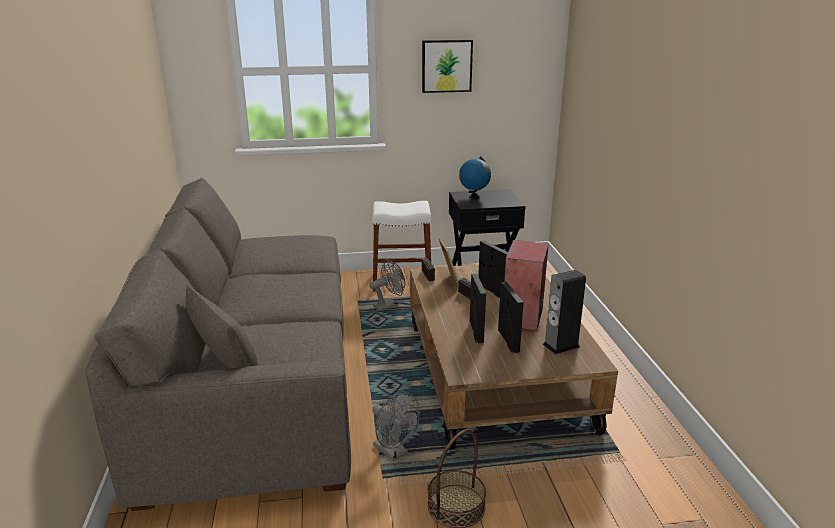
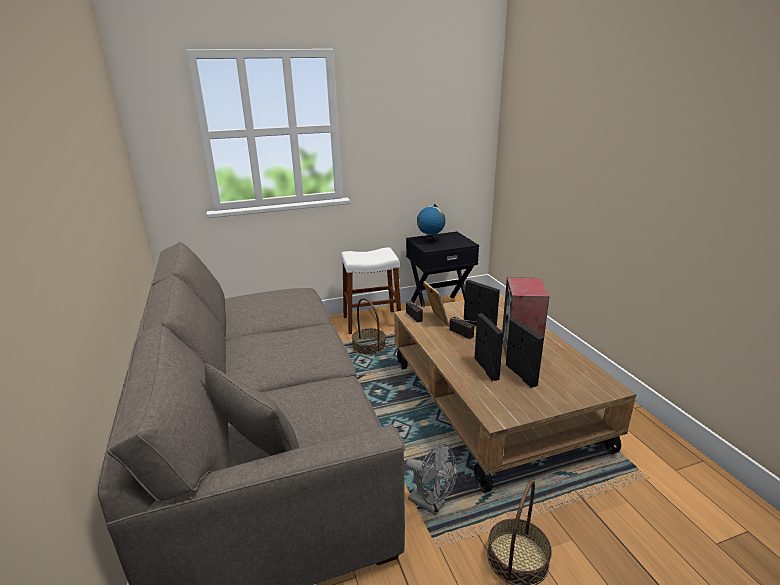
camera: 10 degrees left, 0 degrees up
(389, 305) = (368, 346): grey fan -> basket
(446, 66) = (400, 123): picture -> none
(561, 345) = (571, 374): speaker -> none

